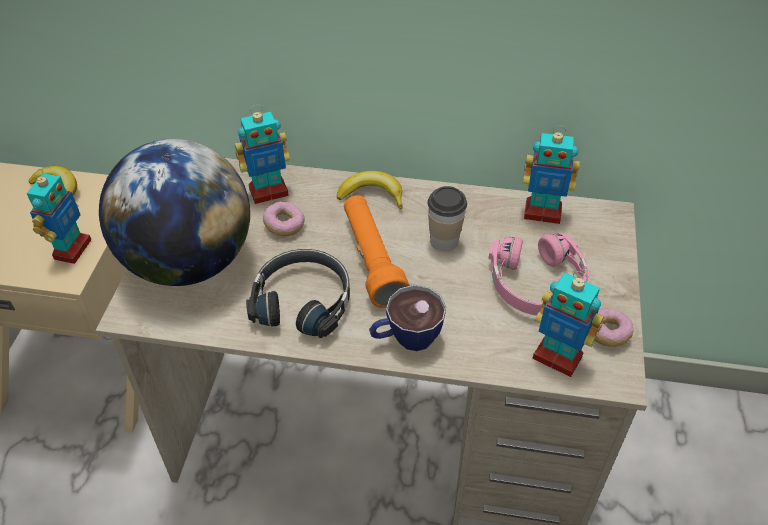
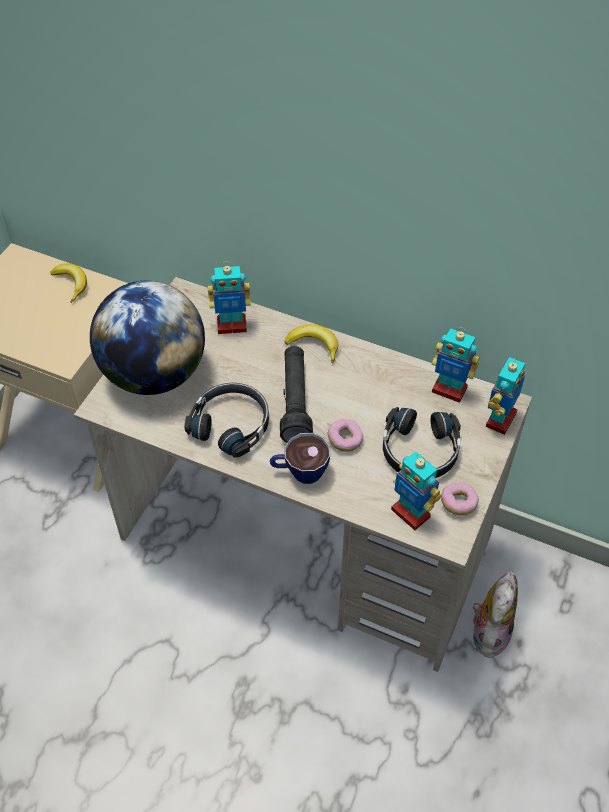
camera: 15 degrees right, 5 degrees up
(72, 249) = (72, 339): toy robot -> toy robot (499, 419)
(284, 225) = (236, 358): donut -> donut (345, 440)
(372, 260) = (295, 402): orange flashlight -> black flashlight
(444, 240) = (358, 397): cup -> none
(537, 284) = (419, 451): pink headphones -> black headphones
(614, 485) = (488, 632): none -> plush toy

